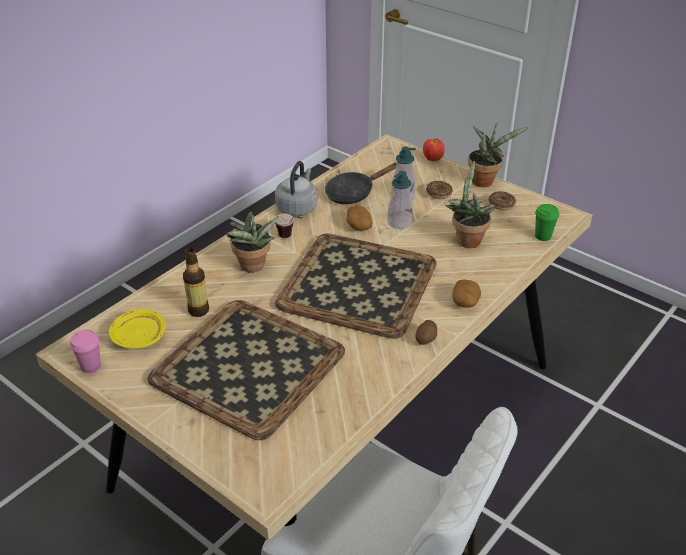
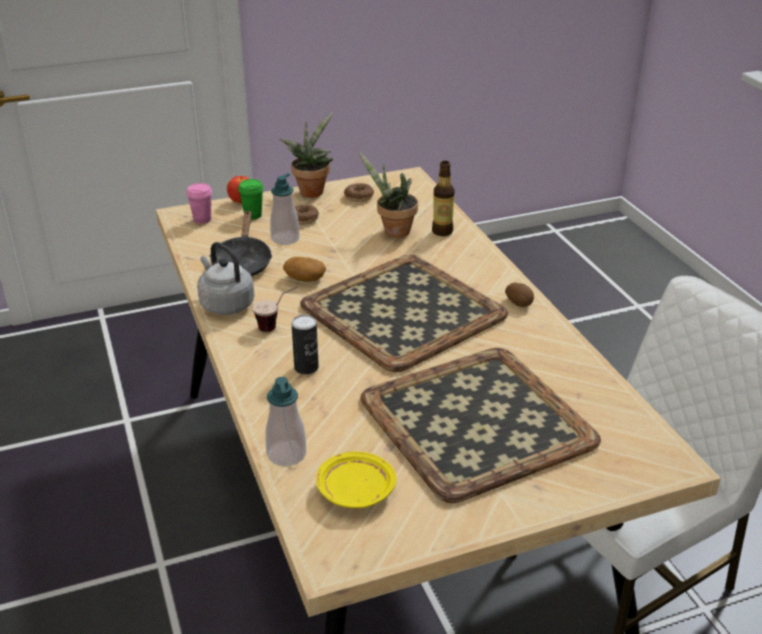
camera: 60 degrees left, 5 degrees down
(91, 366) = (379, 548): pink cup -> pink cup (202, 219)
(198, 310) = (347, 429): bottle -> bottle (442, 231)
(252, 268) = (306, 367): potted plant -> can
(399, 222) = (326, 255): soap dispenser -> soap dispenser (286, 454)
(465, 302) = (484, 265): potato -> none
(543, 236) = (427, 197): green cup -> green cup (253, 215)

